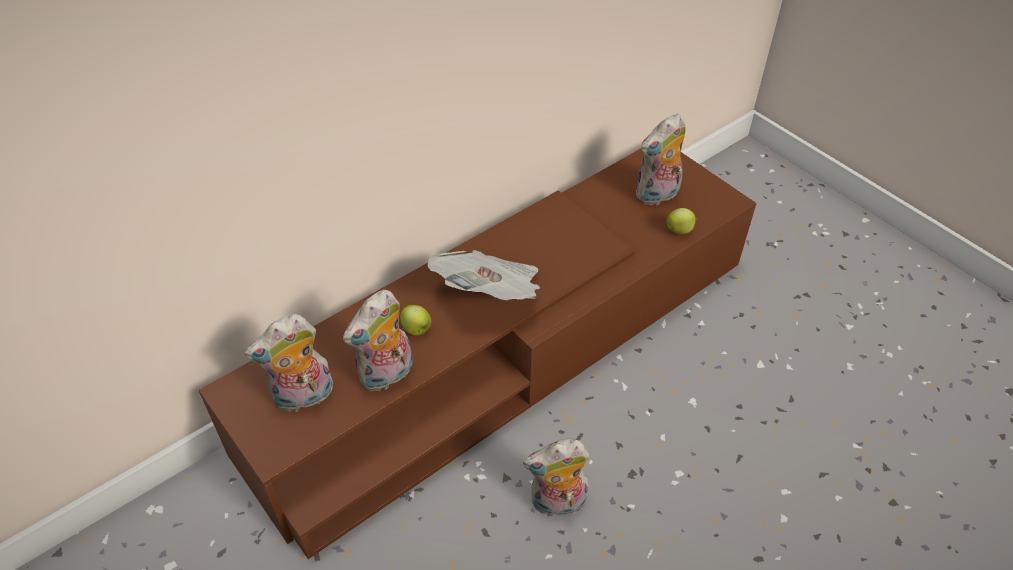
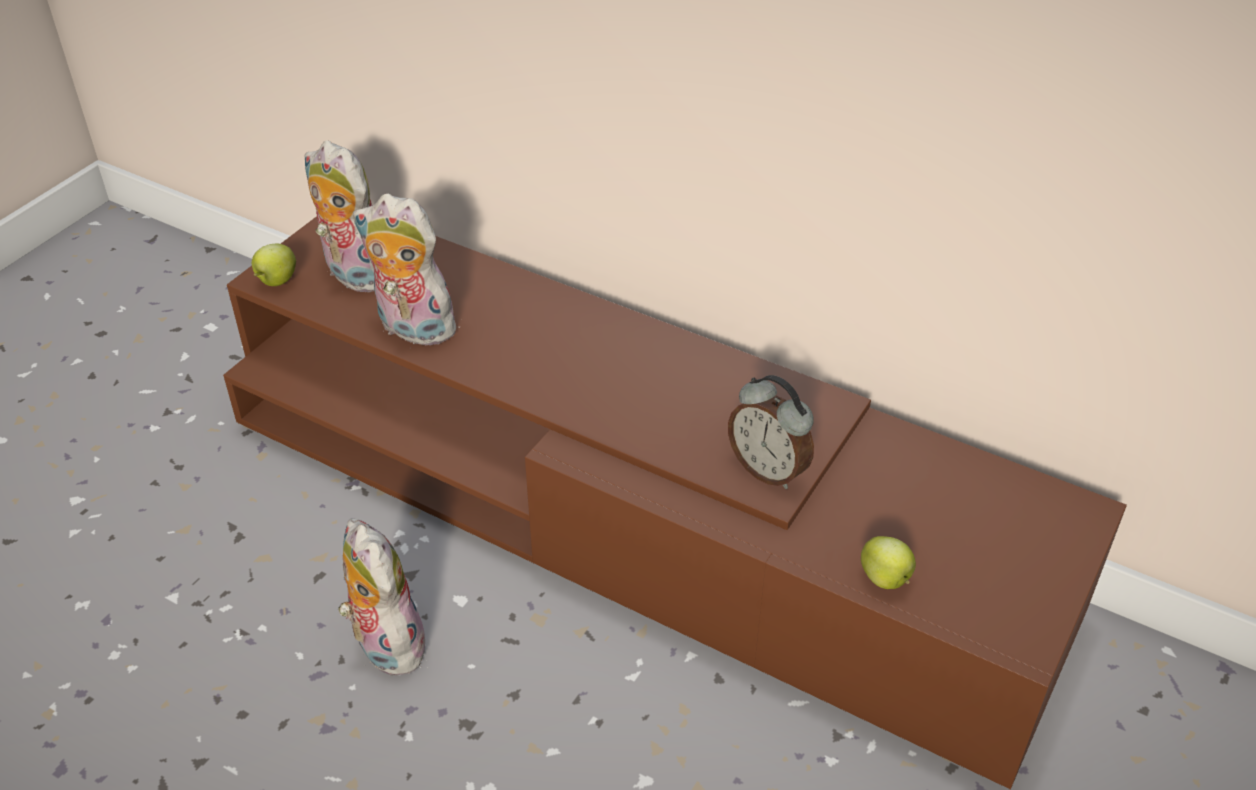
camera: 70 degrees right, 5 degrees down
(417, 330) = (499, 332): apple -> apple (276, 281)
(490, 294) = (599, 382): newspaper -> none
(594, 245) = (768, 470): none -> alarm clock
(657, 195) = (957, 532): plush toy -> none

